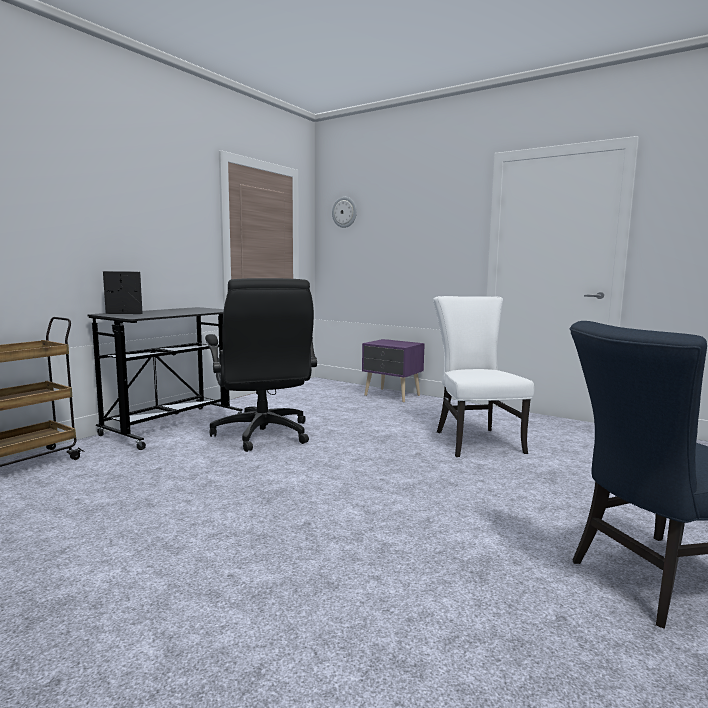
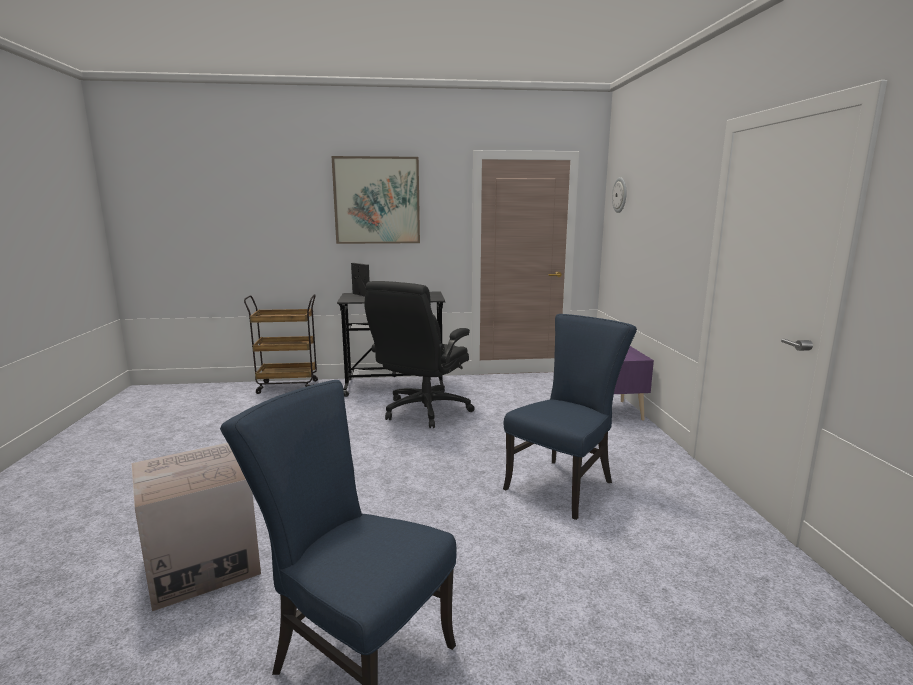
camera: 50 degrees right, 5 degrees up
(124, 191) = (377, 200): none -> picture
(420, 629) = (202, 564): none -> cardboard box
(474, 440) = (564, 483): white chair -> blue chair

